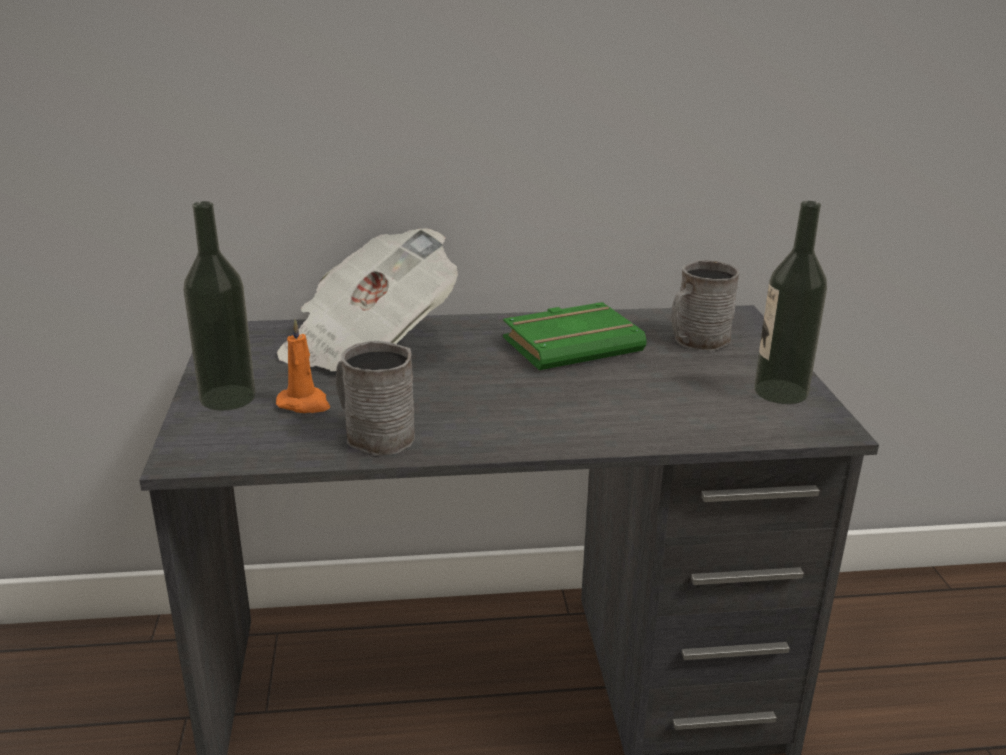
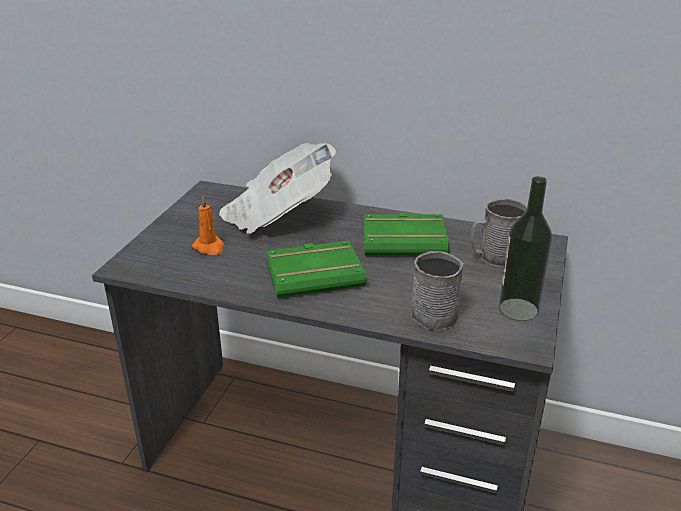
camera: 25 degrees right, 5 degrees up
(227, 397) = (172, 234): bottle -> none
(373, 434) = (230, 277): grey mug -> grey mug (430, 312)
(494, 405) = (316, 274): none -> green book

